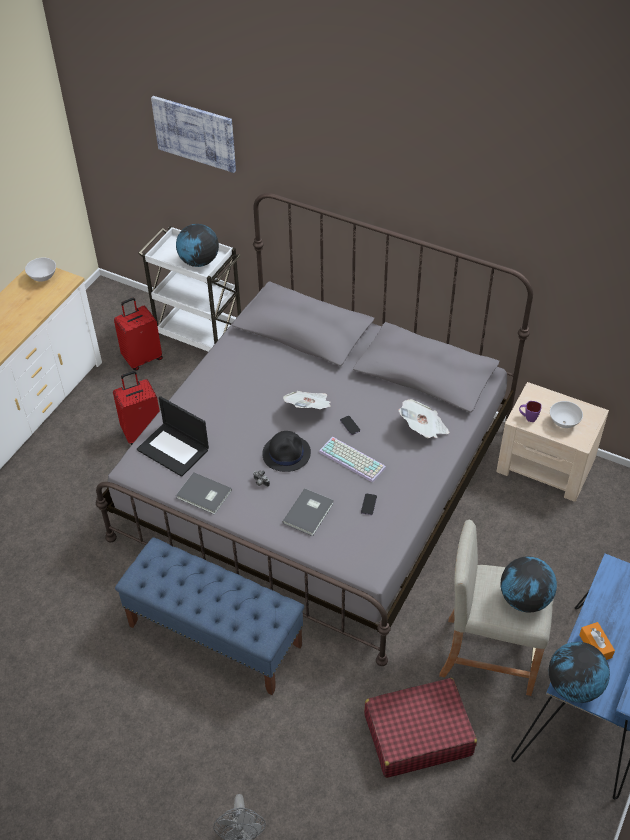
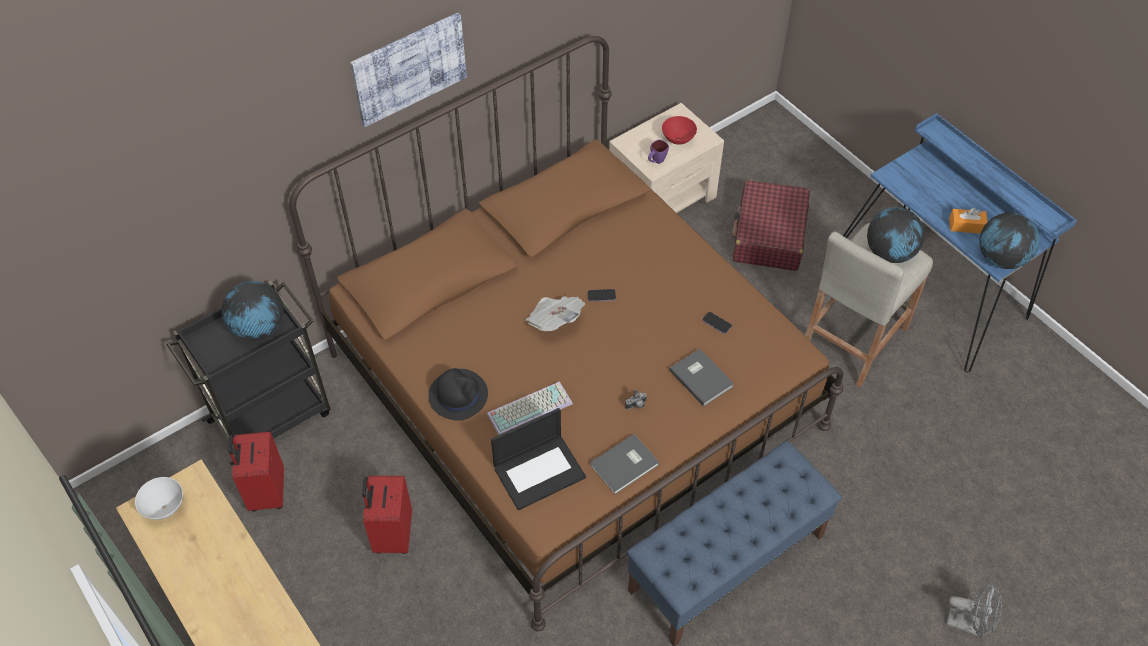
camera: 65 degrees left, 5 degrees up
(195, 133) = (176, 188): picture -> picture (409, 68)
(200, 335) = (272, 416): white cart -> black cart
(286, 453) = (608, 366): black hat -> black hat (458, 394)
(316, 482) = (573, 390): grey bed -> brown bed
(353, 459) = (650, 311): keyboard -> keyboard (530, 407)
(417, 734) = (914, 431): red suitcase -> red suitcase (769, 235)
(423, 428) = (641, 238): newspaper -> none
(564, 423) = (678, 139): white bowl -> red bowl

